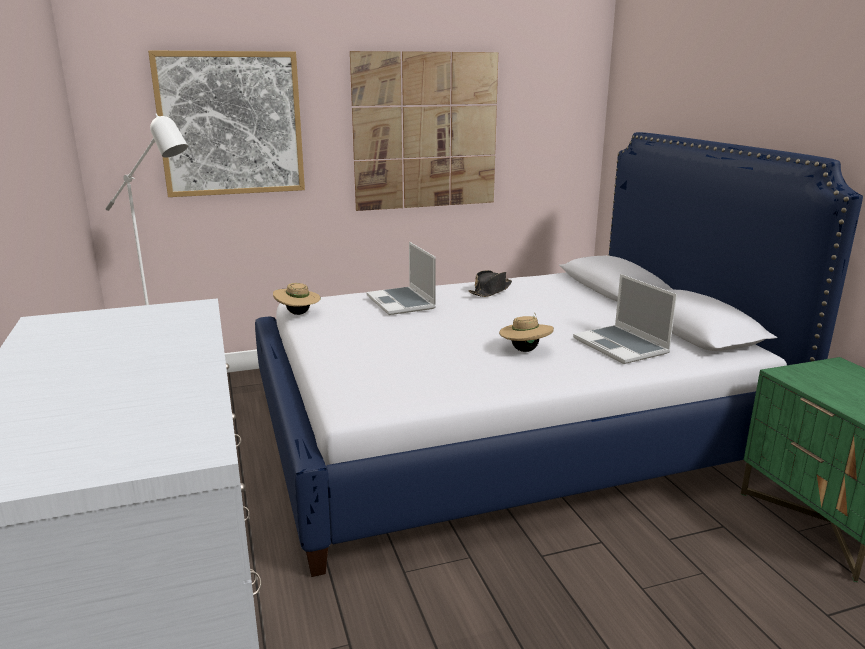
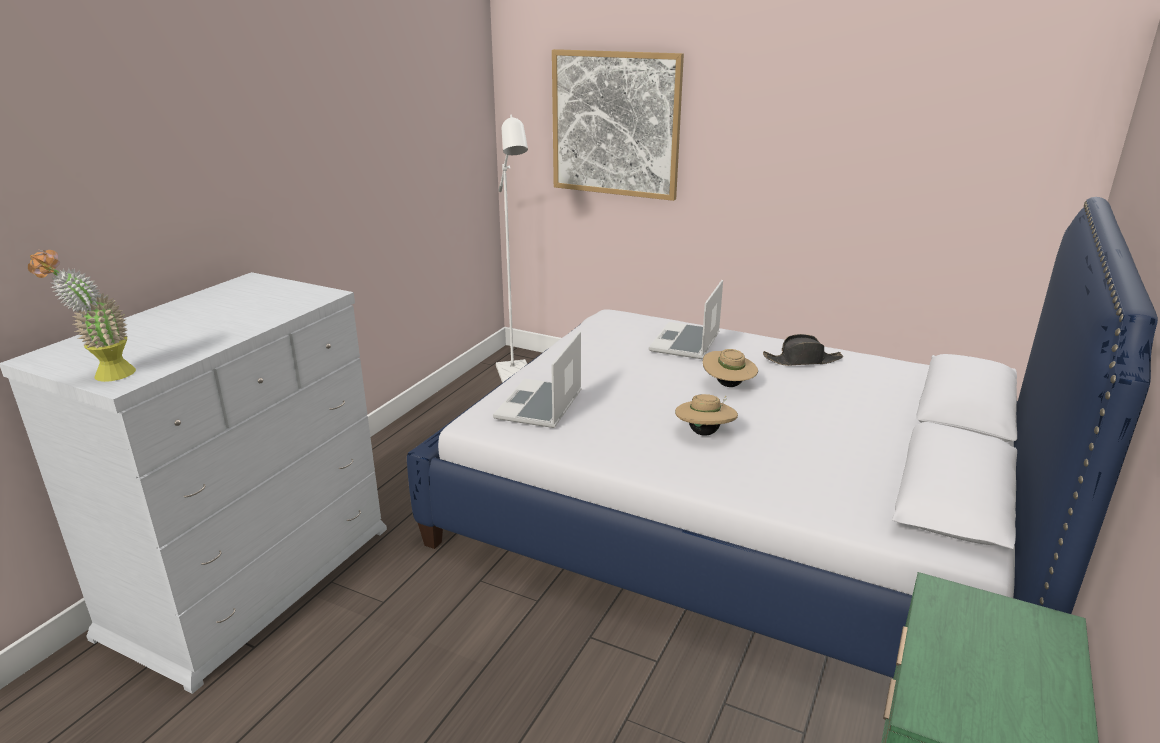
camera: 45 degrees right, 5 degrees up
(148, 454) = (104, 377): none -> potted plant
(298, 314) = (588, 324): beige hat -> beige hat (728, 385)
(426, 131) = (822, 153): picture -> none
(622, 346) = (813, 472): laptop -> laptop (540, 406)

